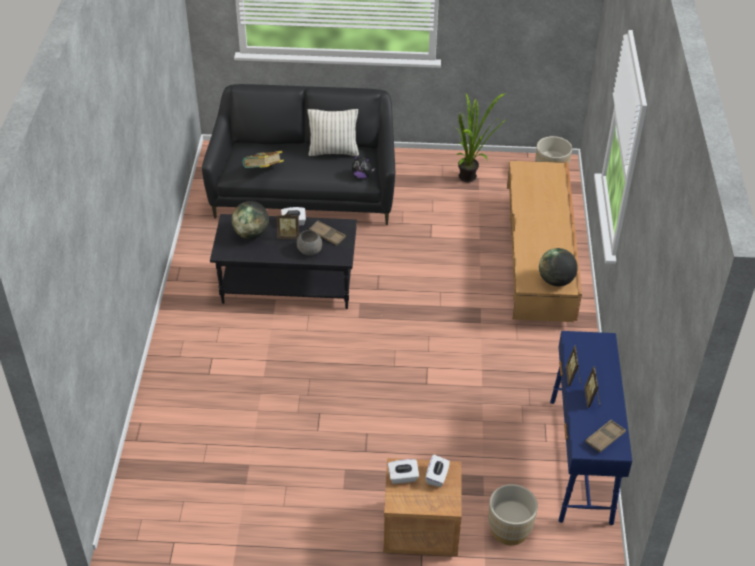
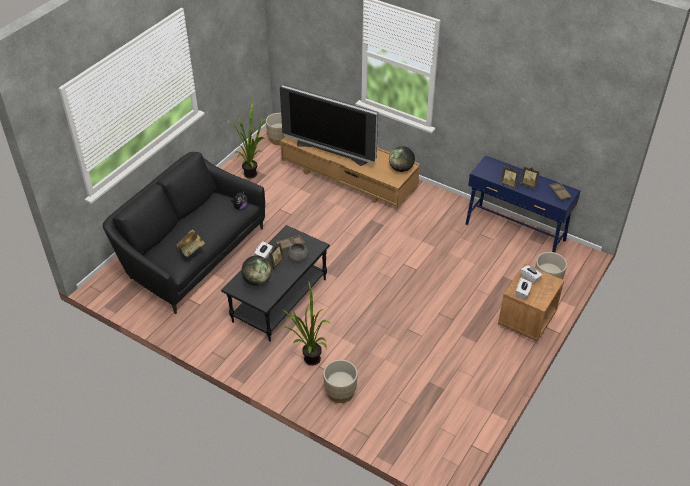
camera: 60 degrees left, 0 degrees up
(185, 391) = (340, 392): none -> beige planter
(214, 346) = (308, 361): none -> potted plant
(333, 151) = (203, 210): pillow -> none
(529, 209) = (332, 152): none -> television

